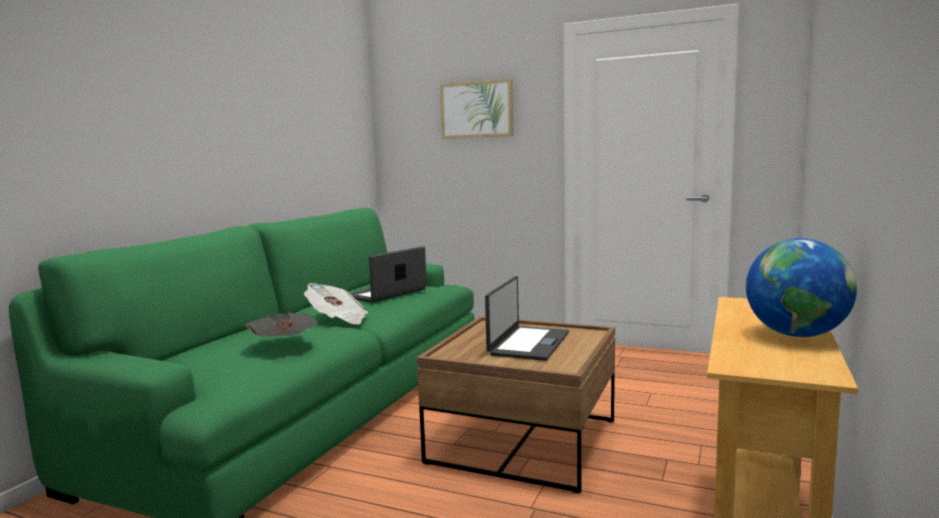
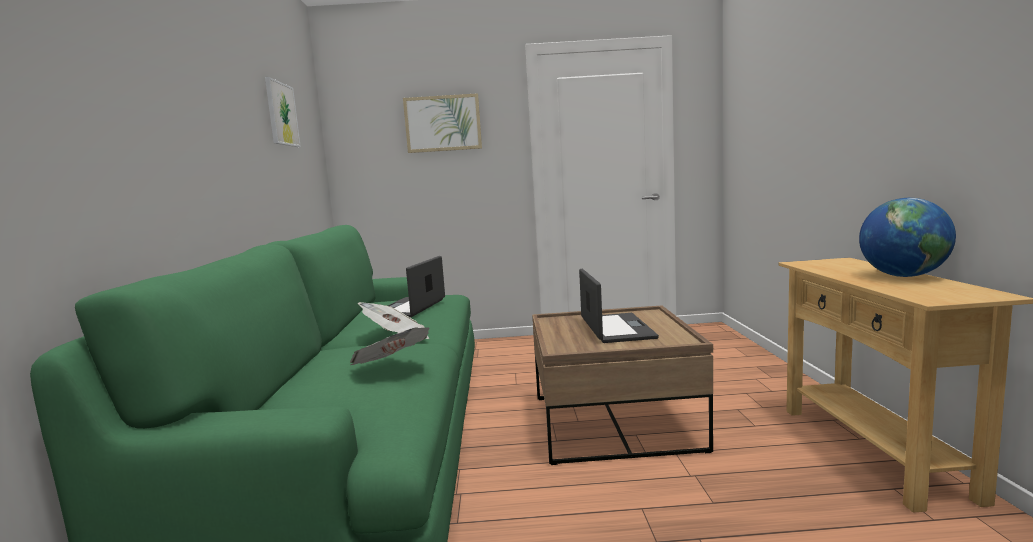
camera: 25 degrees left, 0 degrees up
(309, 106) = (281, 114): none -> picture

